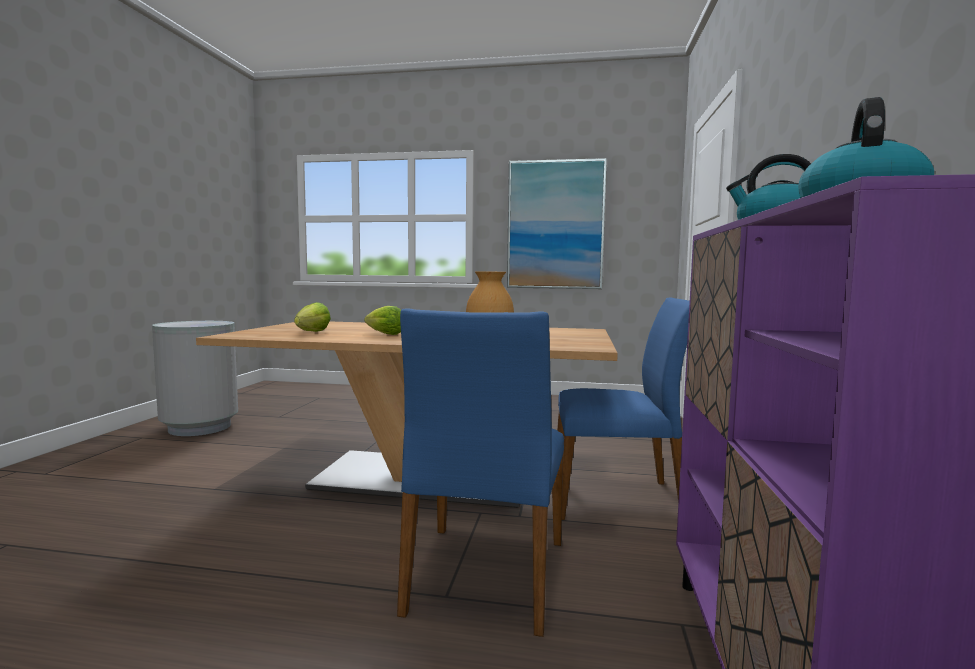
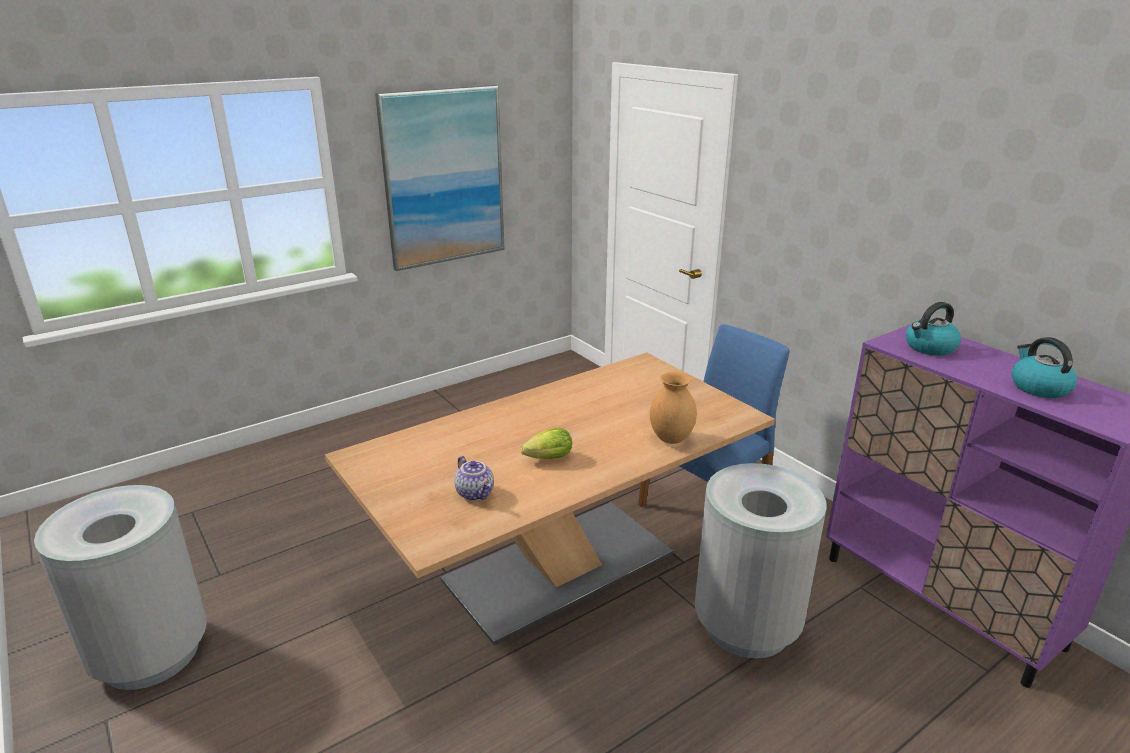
camera: 45 degrees left, 20 degrees up
(308, 333) = (476, 493): lettuce -> teapot
(485, 576) = (746, 626): blue chair -> grey trash can

